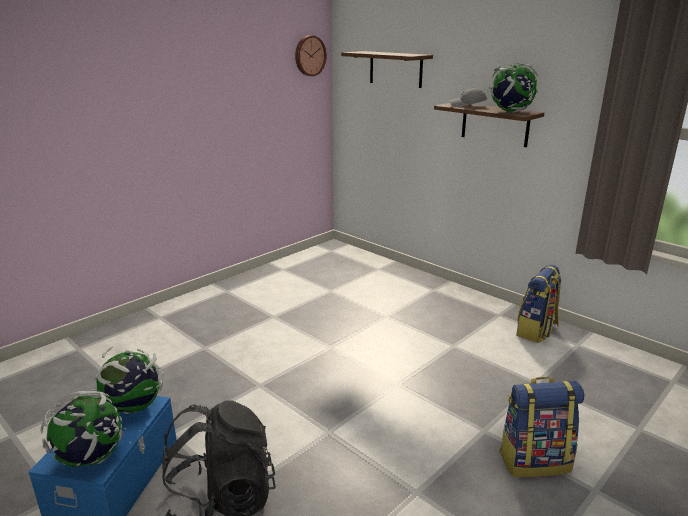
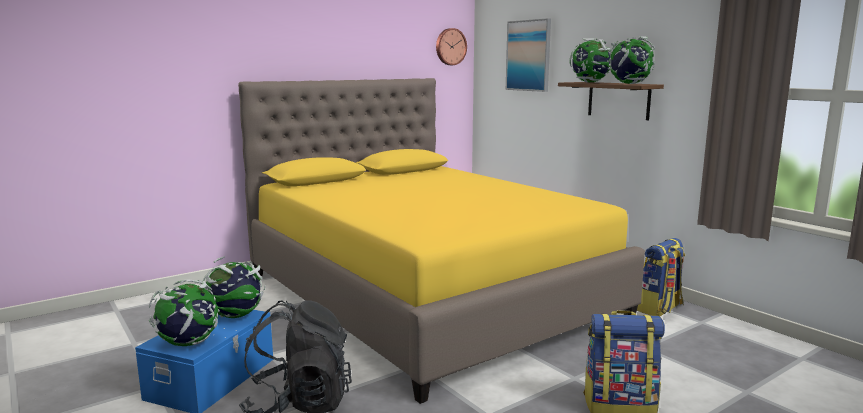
camera: 10 degrees right, 10 degrees down
(313, 333) = (426, 295): none -> yellow bed
(395, 69) = (528, 55): brown shelf -> picture
(466, 106) = (590, 82): grey cap -> globe

